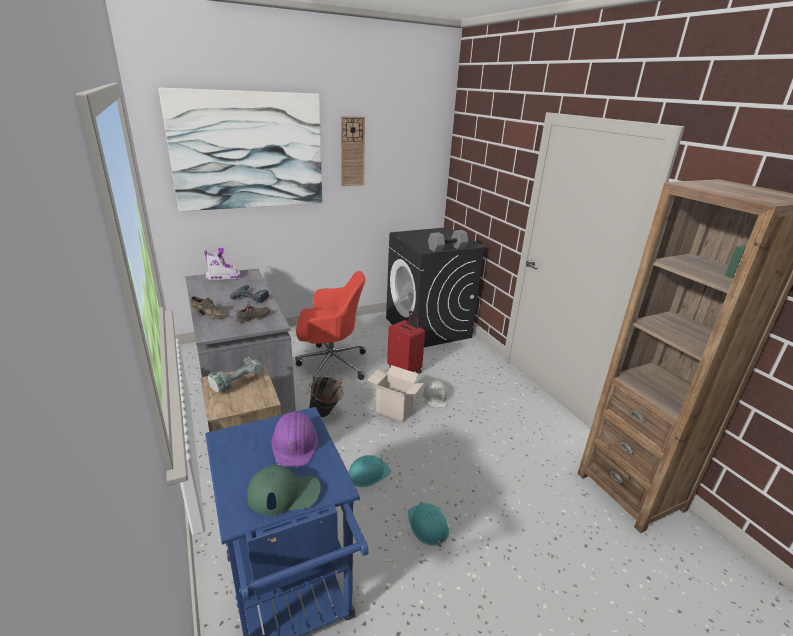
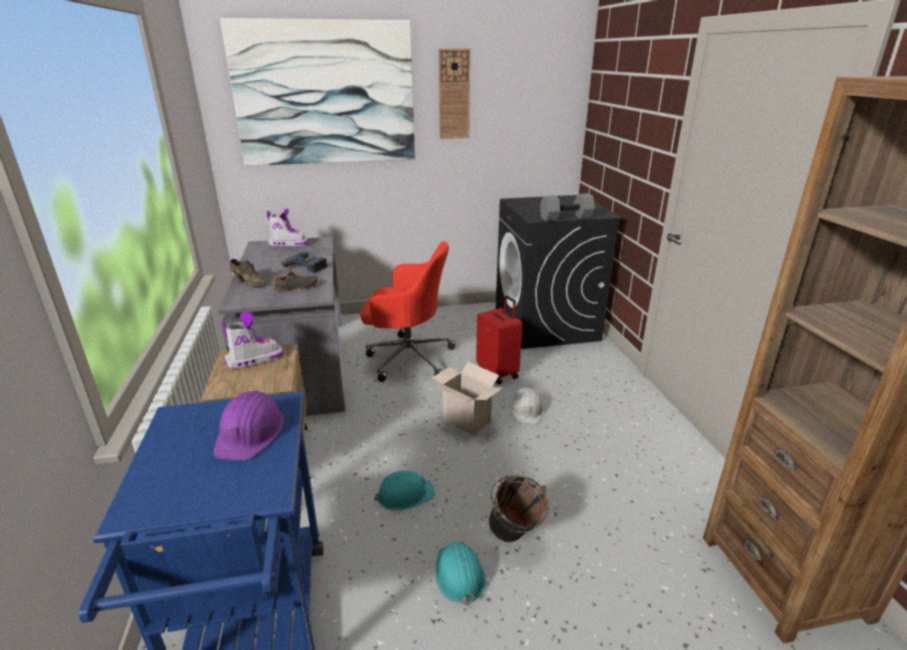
camera: 15 degrees right, 0 degrees up
(236, 381) = (254, 359): power drill -> boot
(284, 493) = (199, 492): green cap -> none
(325, 415) = (379, 417): black bucket -> black bucket (515, 539)

